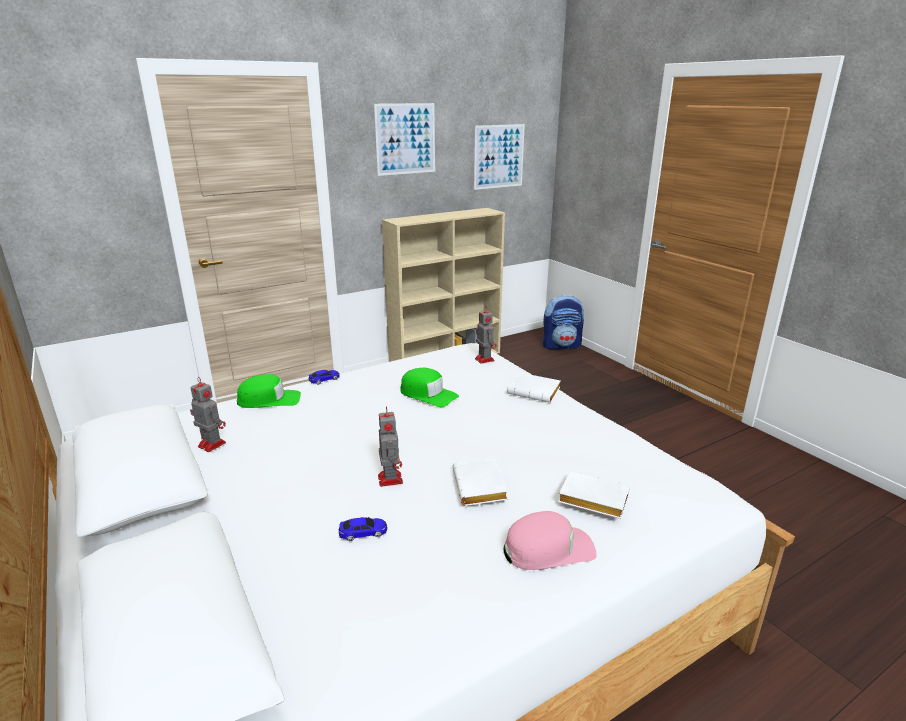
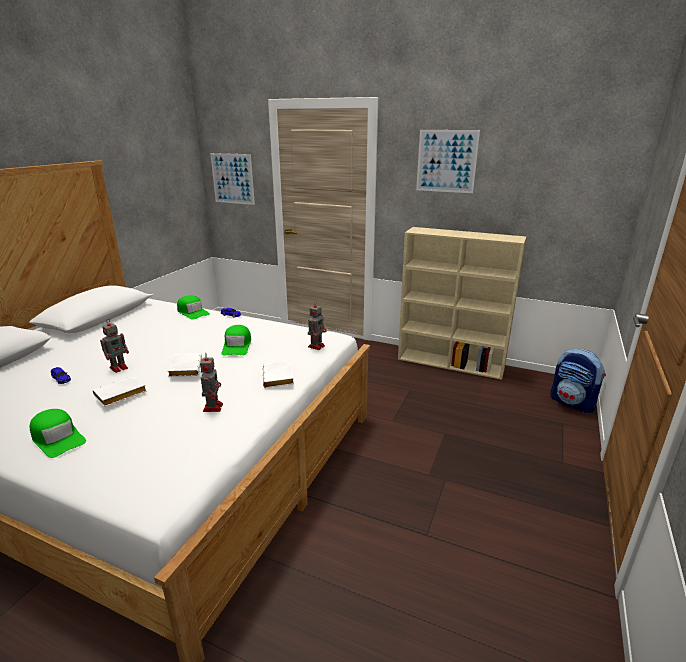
camera: 55 degrees right, 0 degrees up
(211, 444) = (133, 318): toy robot -> toy robot (213, 407)
(499, 156) = (553, 187): picture -> picture (232, 178)
(548, 549) = (58, 438): pink cap -> green cap
(591, 500) = (117, 437): white book -> white book (184, 368)

